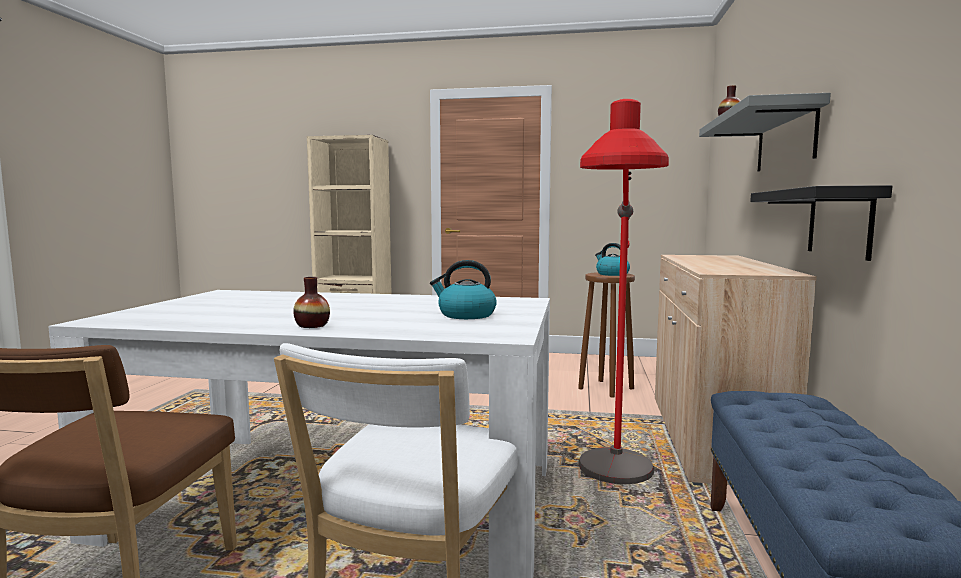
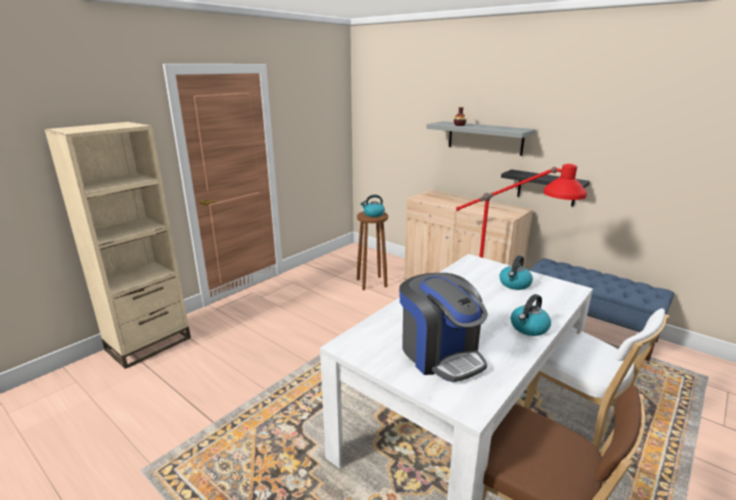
camera: 60 degrees left, 15 degrees up
(216, 308) = (440, 354): none -> coffee machine
(312, 325) = (529, 328): vase -> kettle

